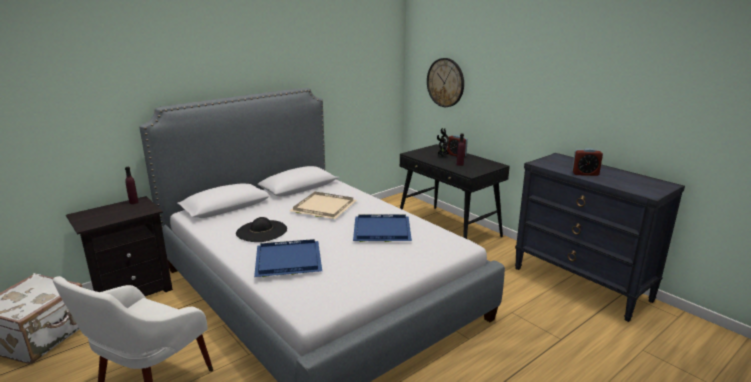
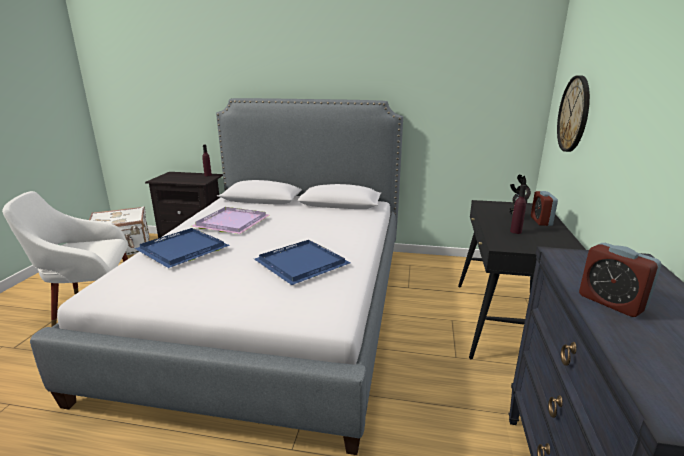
camera: 50 degrees right, 0 degrees up
(261, 231) = (230, 223): black hat -> purple tray
(322, 207) = (311, 225): beige tray -> none

